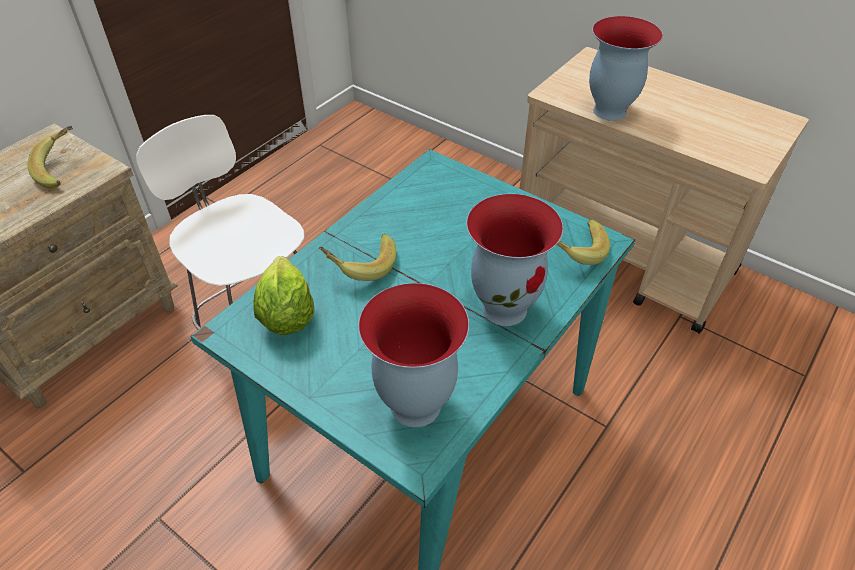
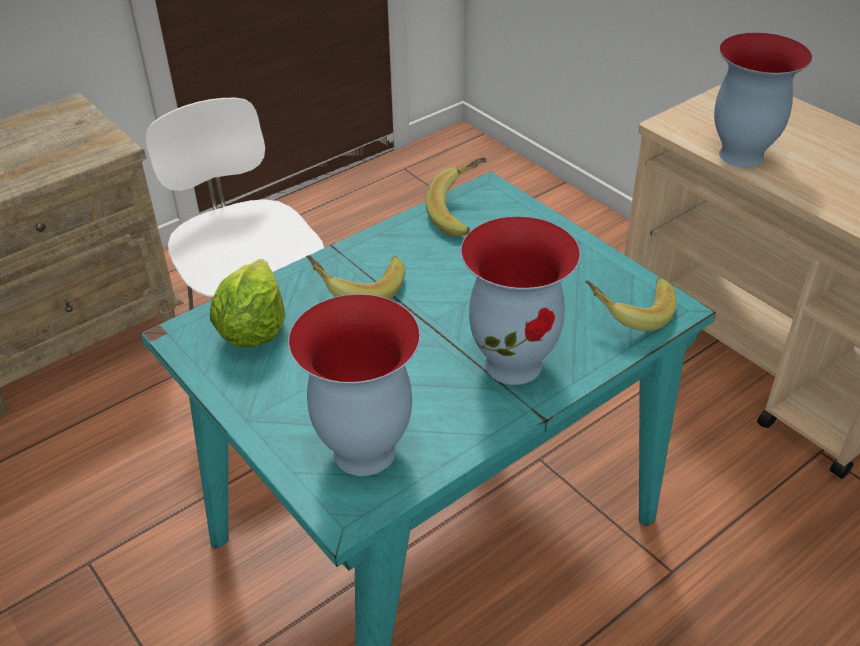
camera: 15 degrees right, 5 degrees down
(62, 169) = (71, 141): banana -> banana (463, 213)

